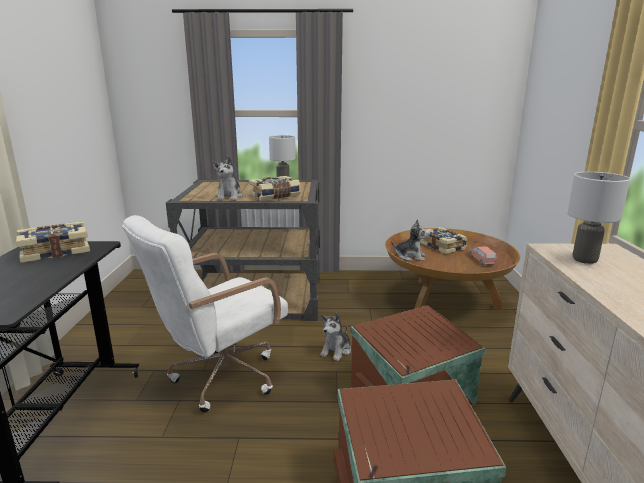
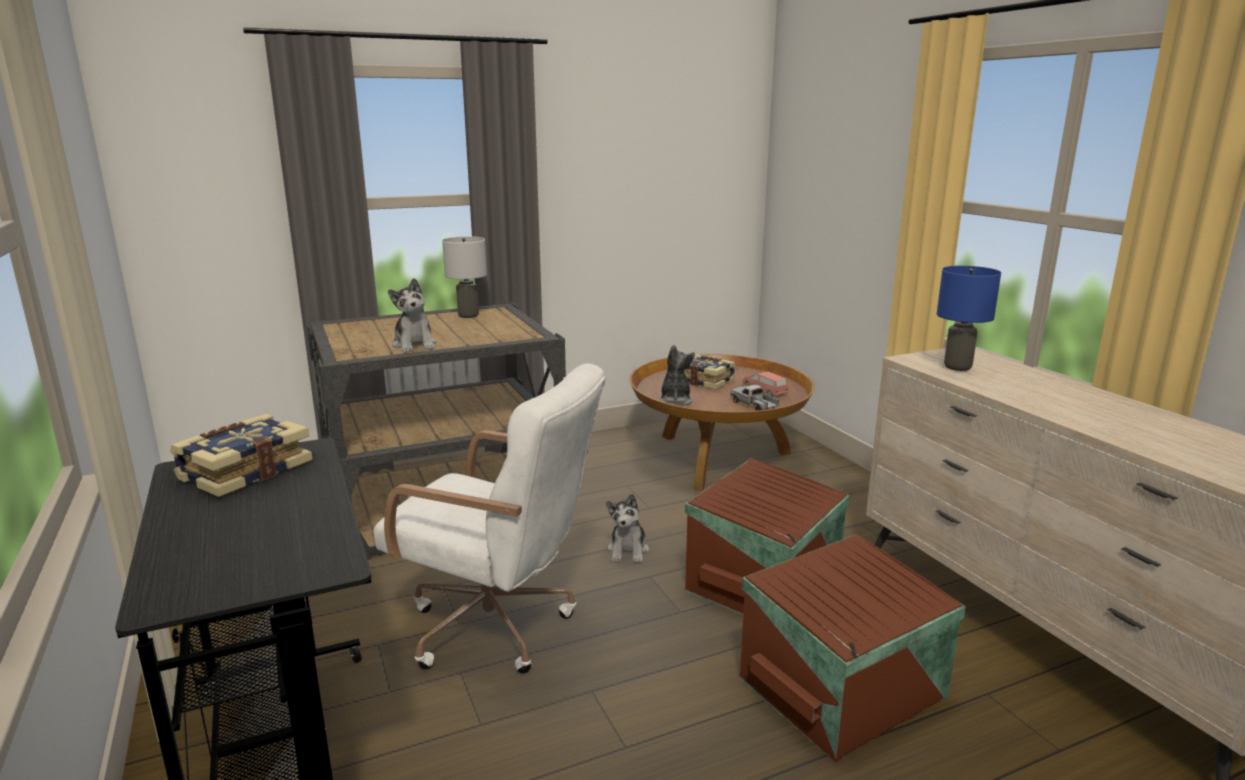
camera: 25 degrees left, 0 degrees up
(220, 381) = (498, 630): white office chair -> white office chair turned 90 degrees counterclockwise
(275, 196) = (486, 335): book -> none
(410, 256) = (675, 400): plush toy -> plush toy turned 75 degrees counterclockwise
(464, 268) = (754, 405): none -> toy truck
(583, 260) = (956, 367): white table lamp -> blue table lamp

